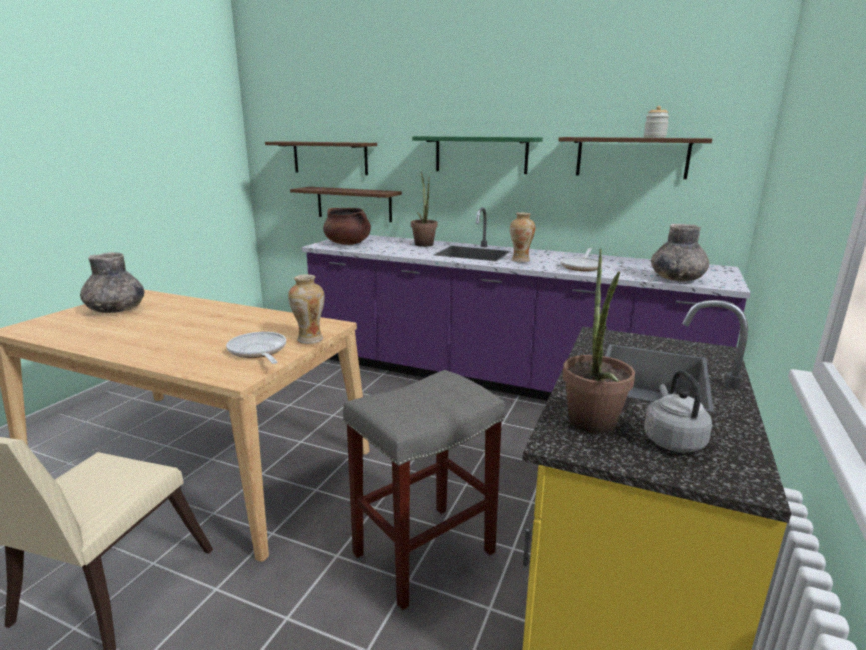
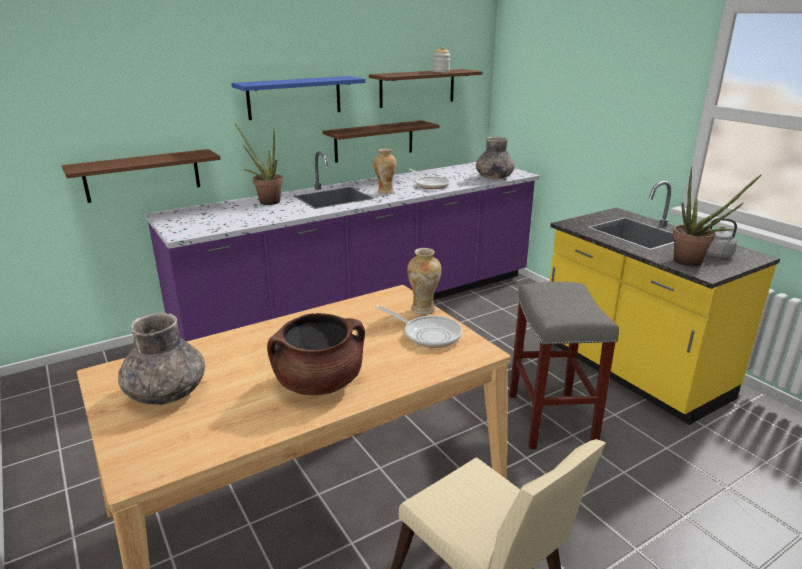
camera: 55 degrees left, 5 degrees up
(258, 352) = (428, 334): frying pan -> frying pan turned 150 degrees counterclockwise
(330, 158) = (95, 121): brown shelf -> brown shelf (374, 141)
(348, 244) = (200, 223): brown cooking pot -> brown cooking pot (319, 383)
(481, 154) = (294, 97): green shelf -> blue shelf

